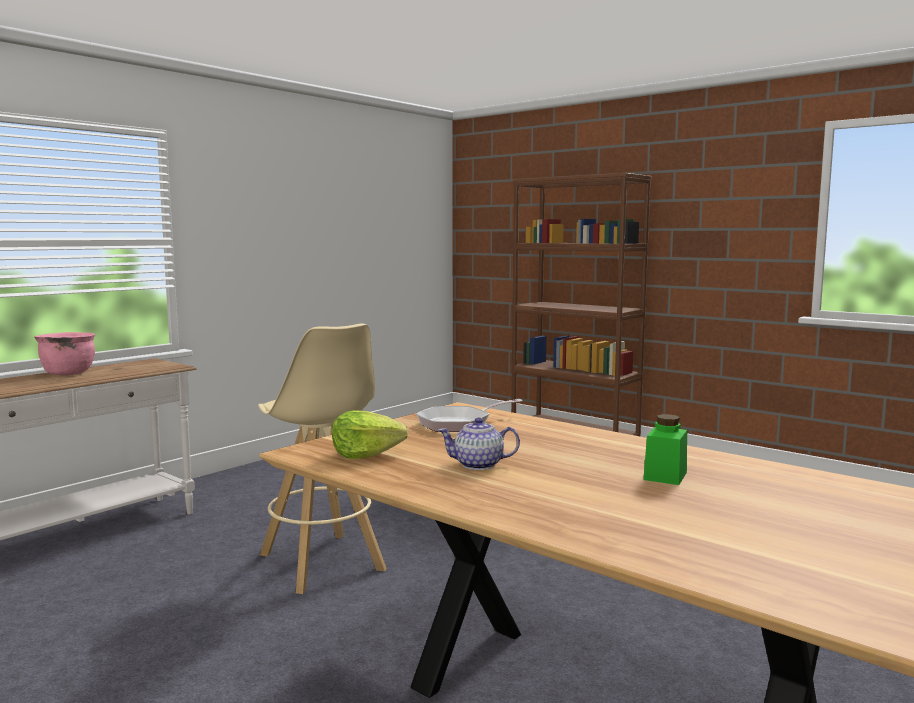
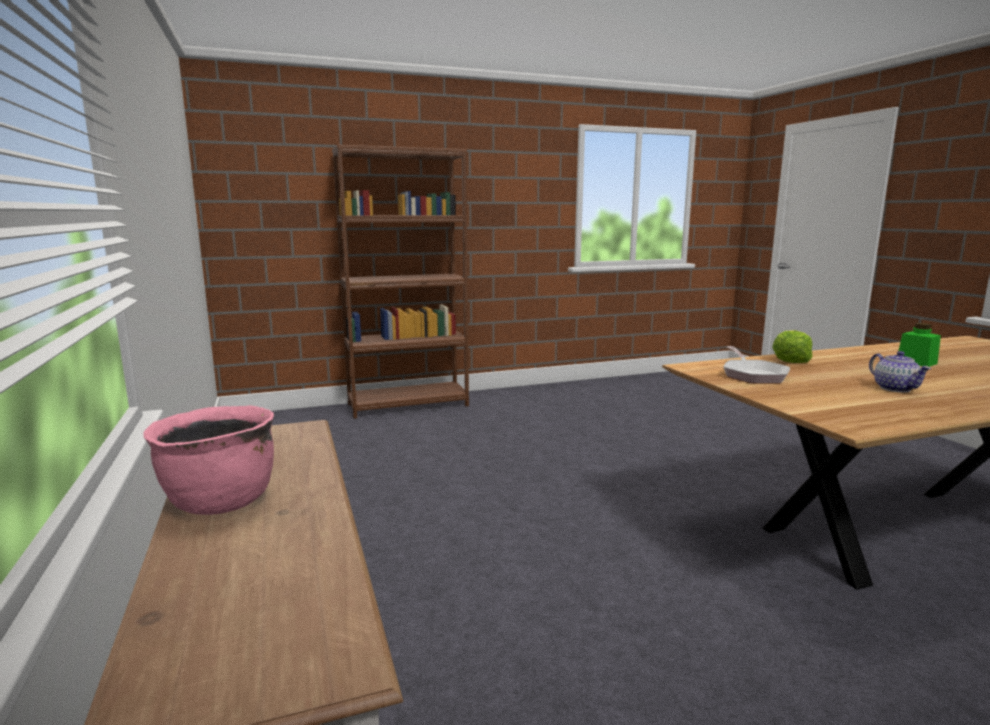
camera: 60 degrees left, 5 degrees up
(322, 562) = (585, 578): beige stool -> none
(365, 454) = (862, 409): lettuce -> lettuce (790, 360)
(479, 465) = (895, 388): teapot -> teapot turned 45 degrees counterclockwise

